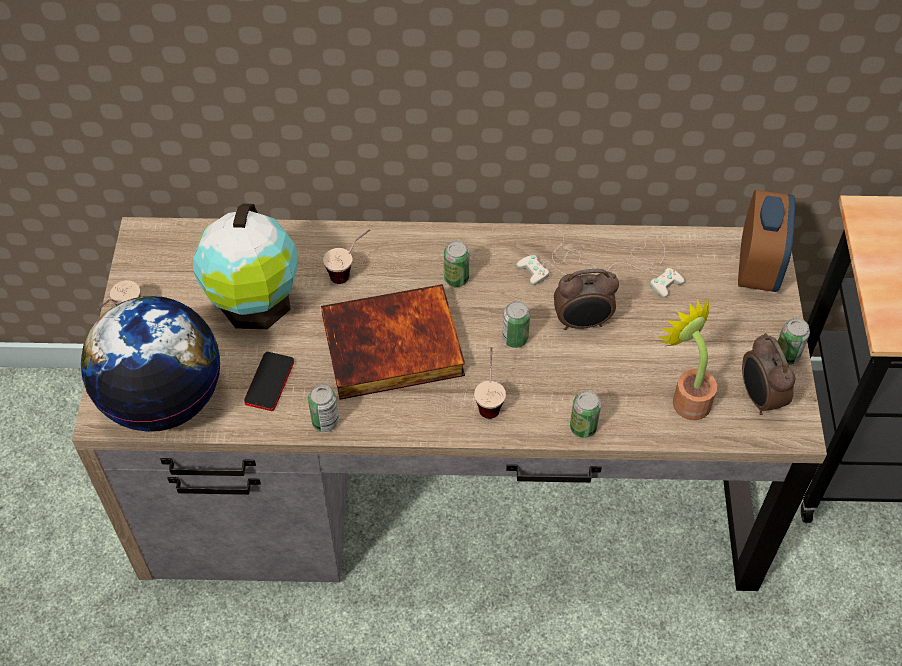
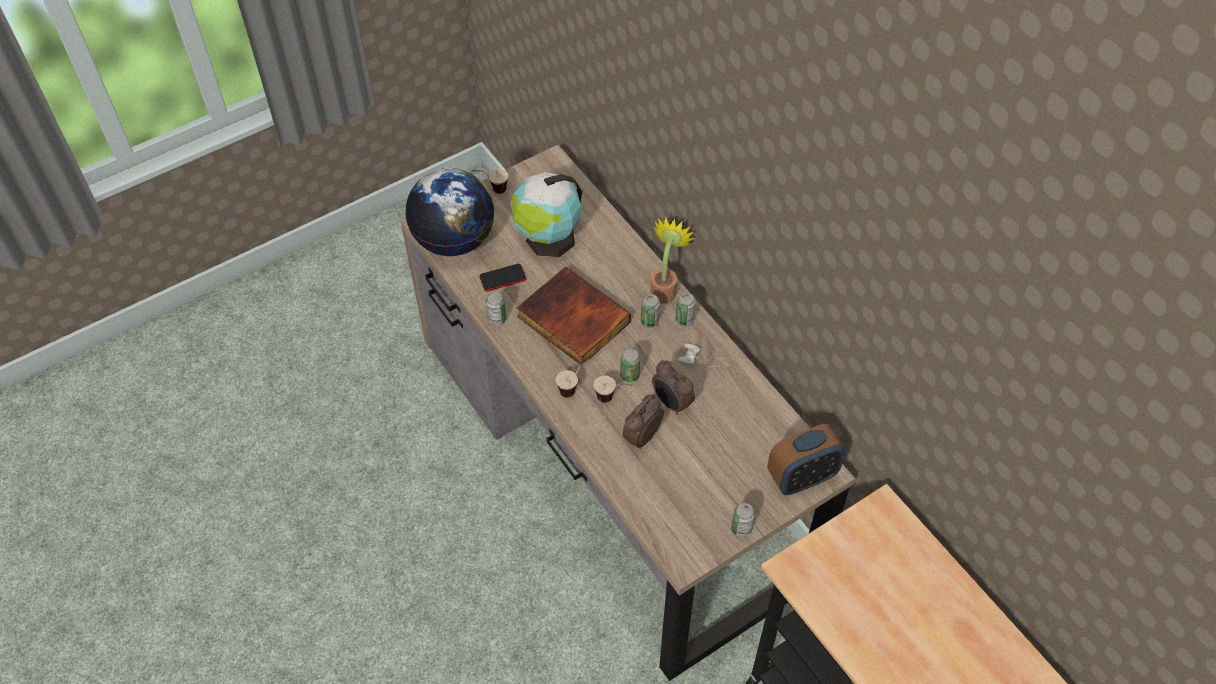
camera: 55 degrees right, 0 degrees up
(350, 271) = (609, 267): cup -> cup (613, 399)
(583, 427) = (593, 445): can -> can (684, 319)
(650, 267) = (748, 416): white game controller -> none
(686, 398) = (659, 488): potted plant -> potted plant (665, 288)
(759, 398) = (693, 529): alarm clock -> alarm clock (641, 437)

